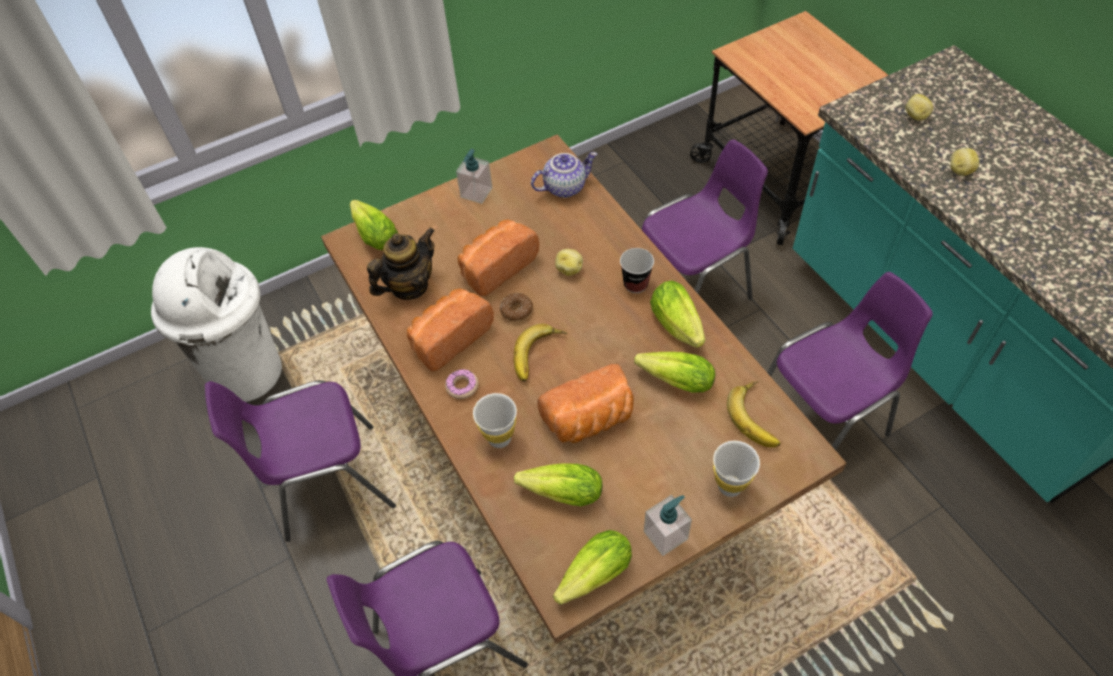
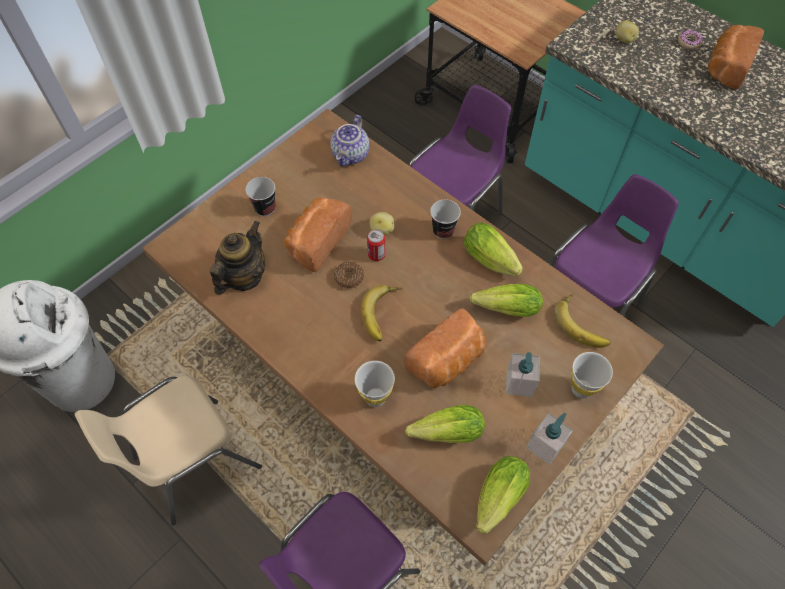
camera: 20 degrees left, 5 degrees up
(327, 483) = (193, 463): purple chair -> beige chair
(374, 234) = (193, 235): lettuce -> none
(449, 337) = (297, 316): bread -> bread (726, 67)
(455, 222) = (265, 208): none -> cup
(462, 386) = (325, 358): donut -> donut (689, 42)
(476, 193) = (274, 176): soap dispenser -> soap dispenser (519, 383)
(554, 294) = (376, 255): none -> can
(564, 187) = (351, 155): teapot -> teapot turned 150 degrees clockwise
(960, 170) = (673, 79): potato -> none

